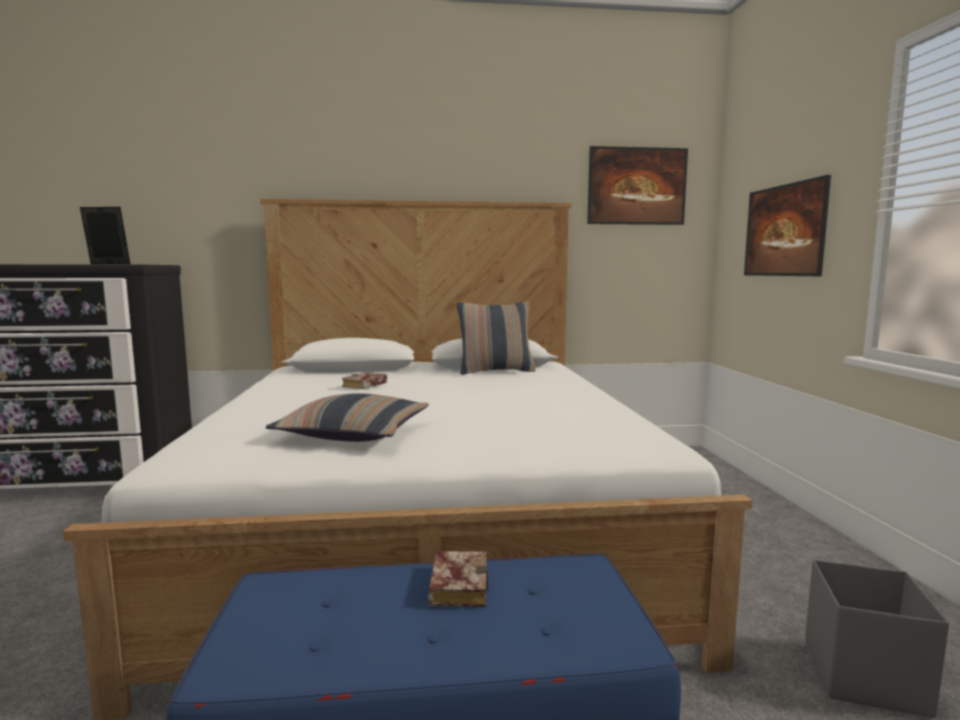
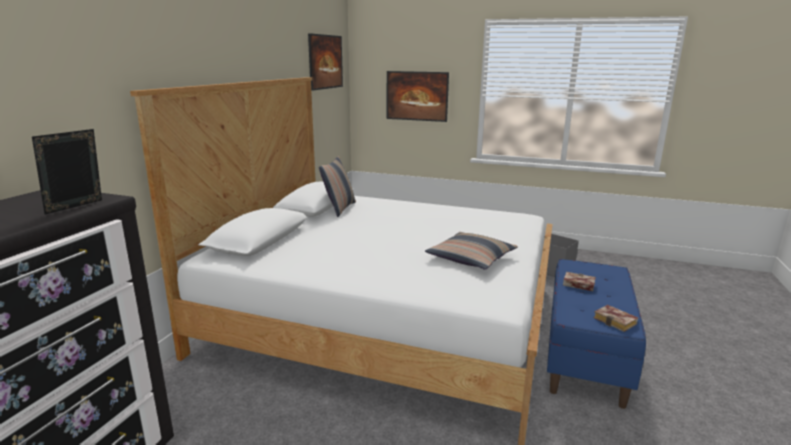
camera: 65 degrees left, 10 degrees up
(364, 385) = (345, 243): book -> book (616, 321)

